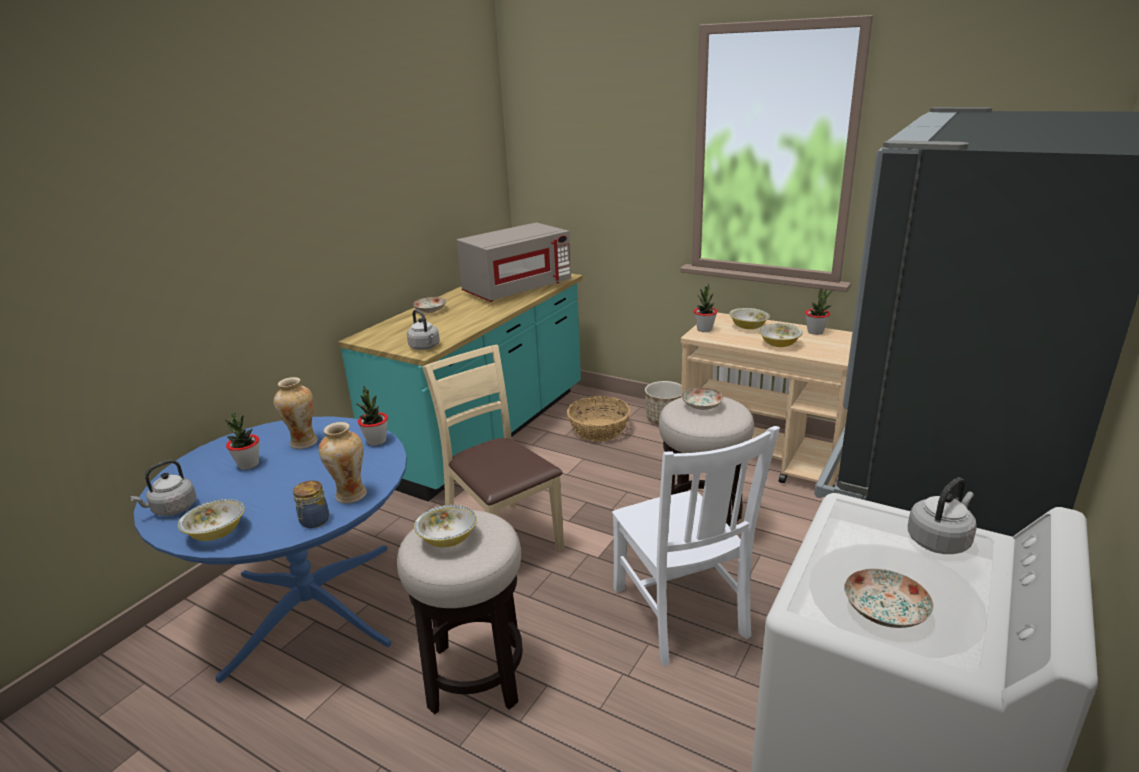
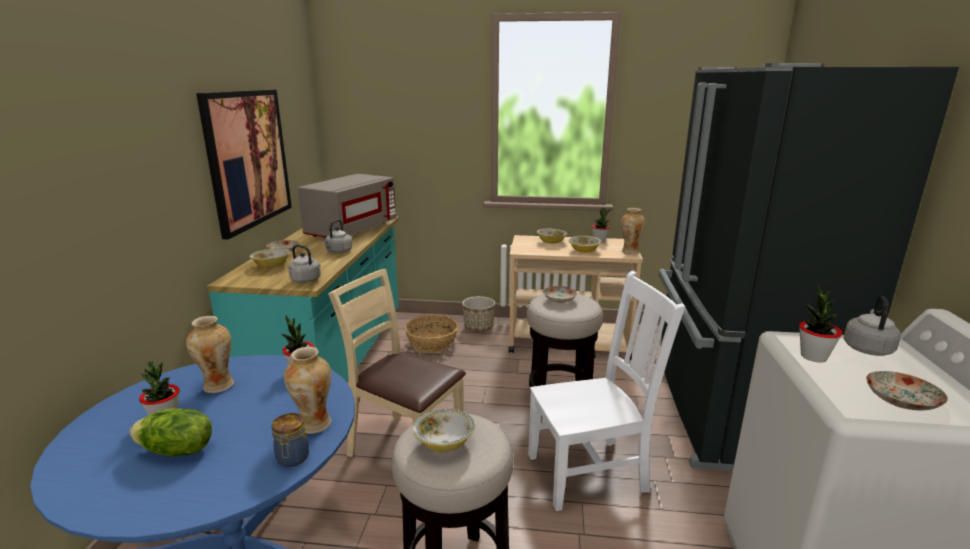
camera: 25 degrees left, 5 degrees down
(172, 509) = (93, 487): grey kettle -> grey kettle (338, 252)
(216, 533) = (176, 499): bowl -> bowl (272, 266)
(239, 494) = (176, 451): none -> lettuce
(399, 210) = (248, 159): none -> picture
(681, 615) = (590, 472): white chair -> white chair turned 60 degrees counterclockwise
(704, 329) = (522, 247): potted plant -> potted plant (813, 357)
(841, 353) = (630, 252): none -> vase

